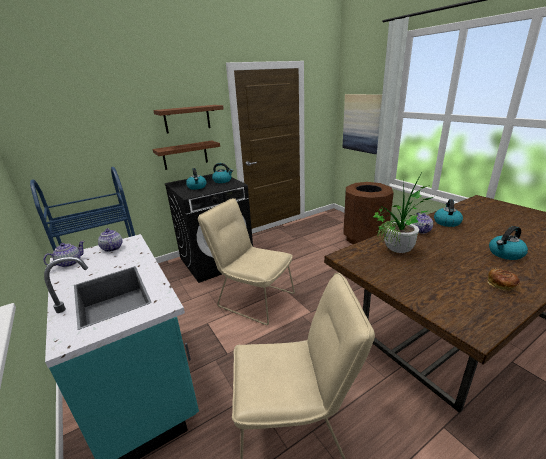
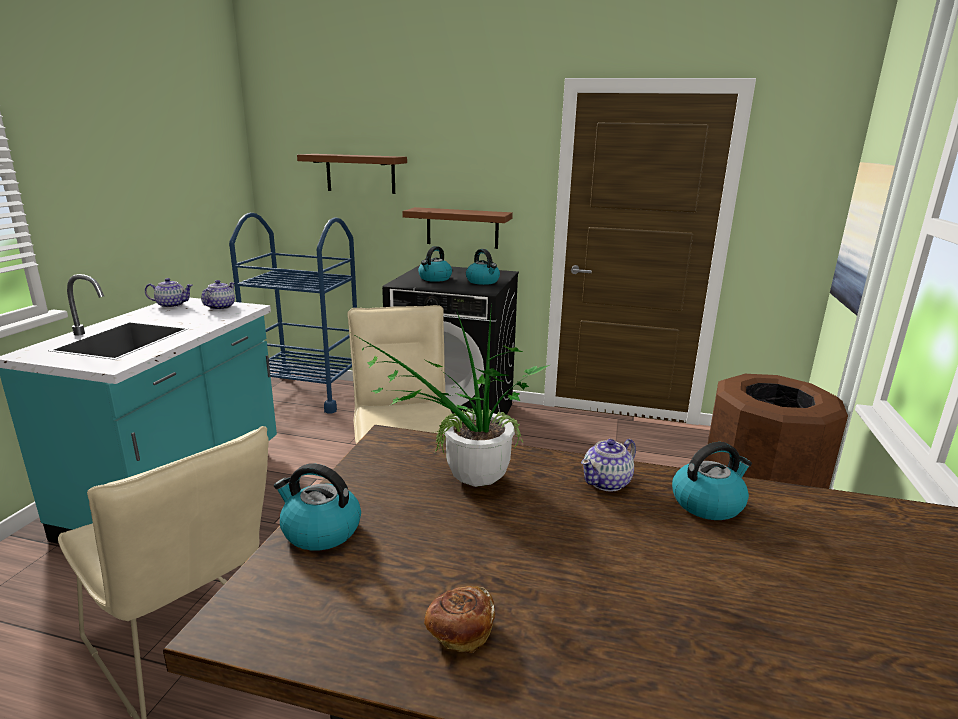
camera: 45 degrees right, 5 degrees down
(187, 119) = (476, 169): brown shelf -> brown shelf (360, 173)
(505, 254) = (647, 618): kettle -> kettle (320, 531)

